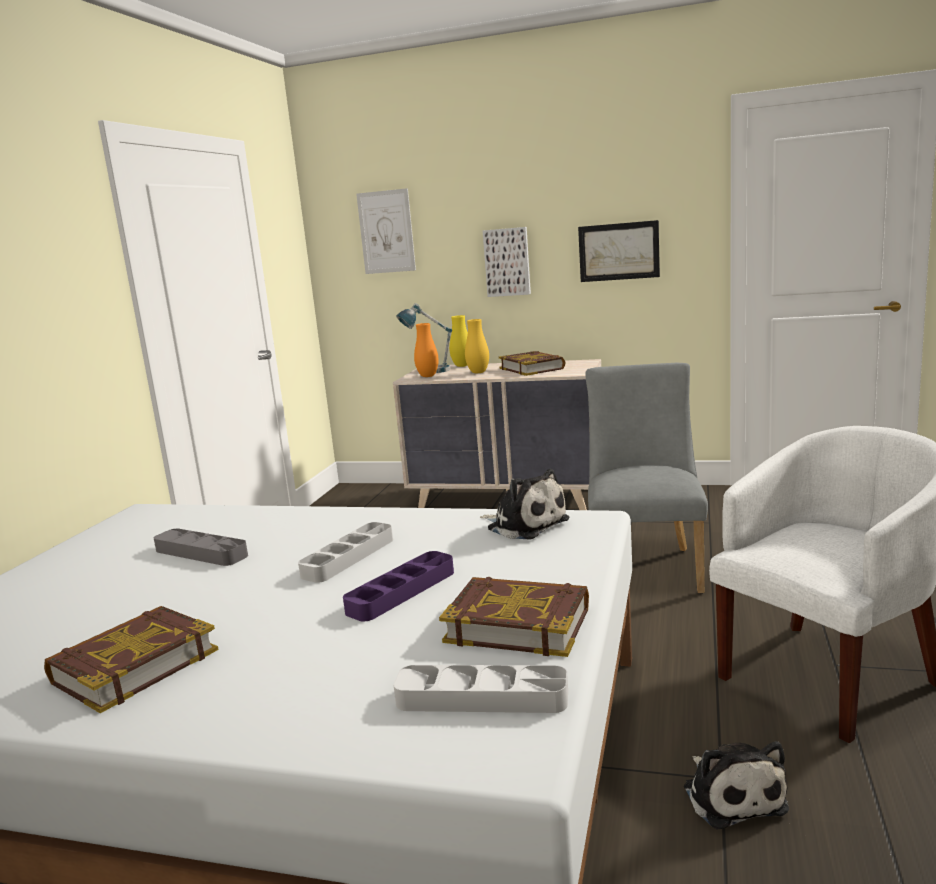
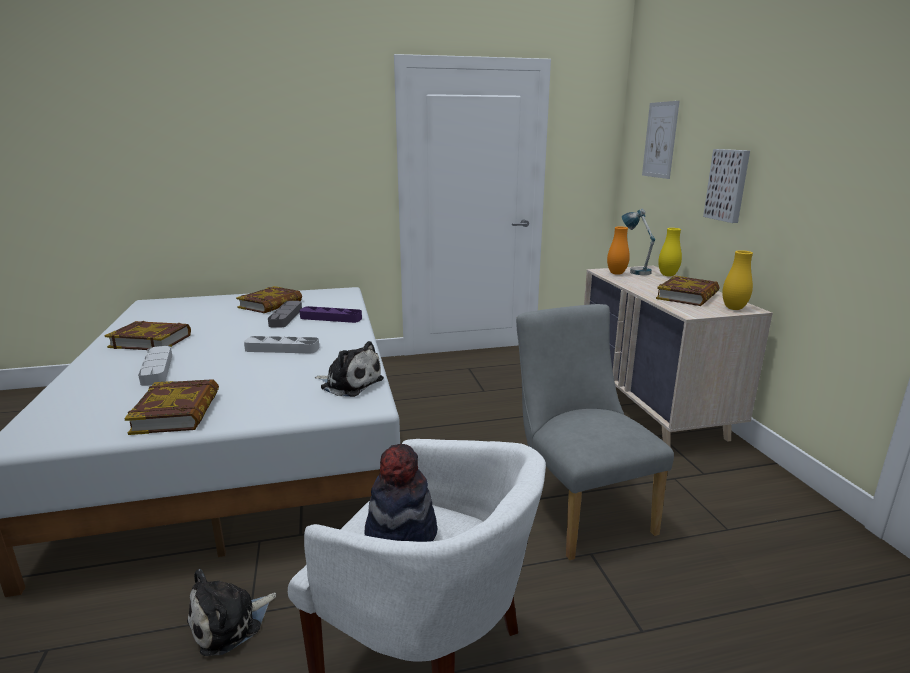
camera: 60 degrees right, 5 degrees up
(106, 563) = (271, 304): none -> book
(401, 591) = (230, 372): purple tray -> purple tray (331, 318)
(478, 372) = (649, 283): yellow vase -> yellow vase (734, 308)
(481, 698) = (86, 420): grey tray -> grey tray (157, 369)
(524, 524) = (349, 383): plush toy -> plush toy turned 75 degrees counterclockwise
(618, 251) = (823, 195): picture -> none
(646, 567) = (578, 508): grey chair -> grey chair turned 90 degrees counterclockwise
(823, 545) = (400, 535): none -> hat

